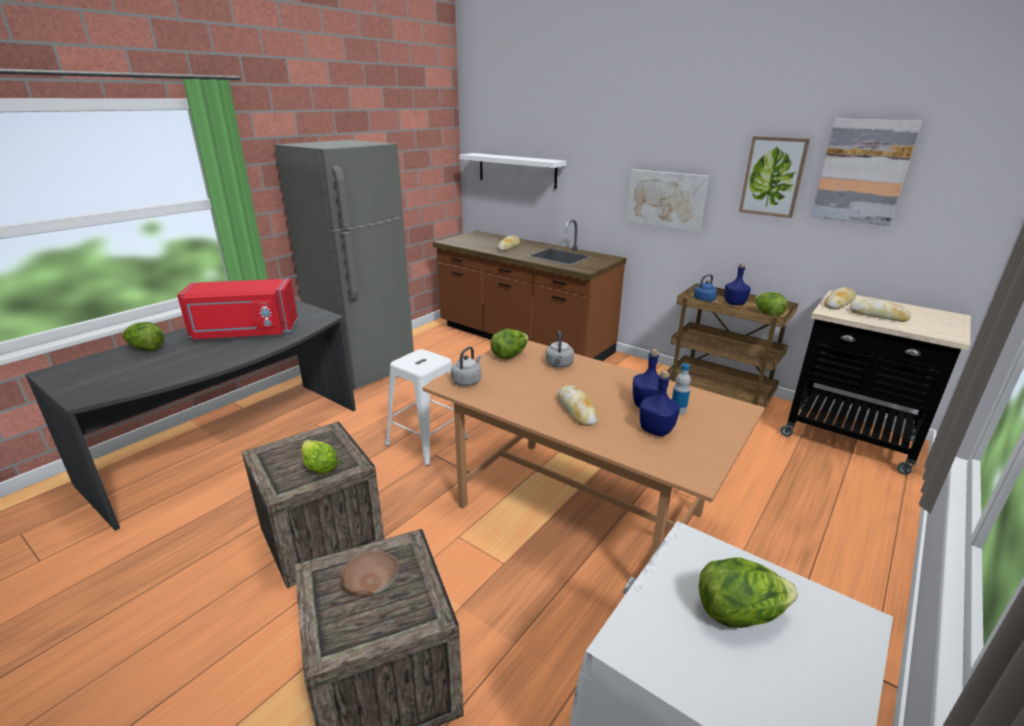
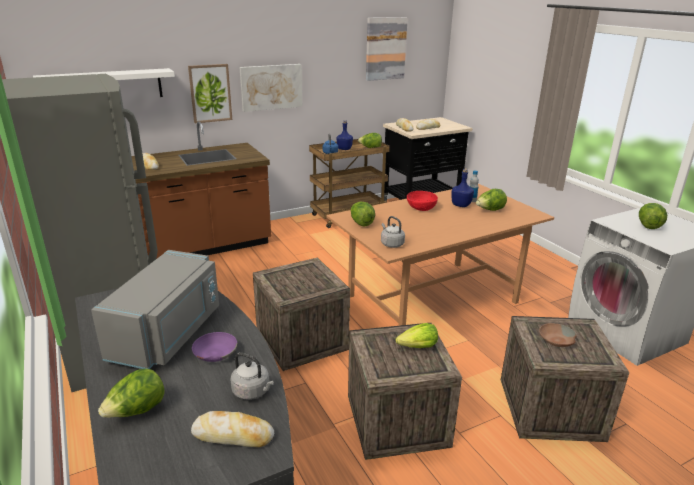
camera: 65 degrees left, 0 degrees up
(217, 352) = (214, 353): none -> purple bowl
(245, 333) = (169, 333): red microwave -> grey microwave
(426, 441) = (301, 340): white stool -> crate
(559, 365) = (390, 212): grey kettle -> grey kettle (253, 391)
(576, 410) = (456, 222): bread -> bread (233, 435)
(599, 380) = (421, 208): none -> red bowl
(656, 430) = (490, 210): blue bottle -> lettuce
(773, 176) = (340, 58): picture -> picture (210, 93)

